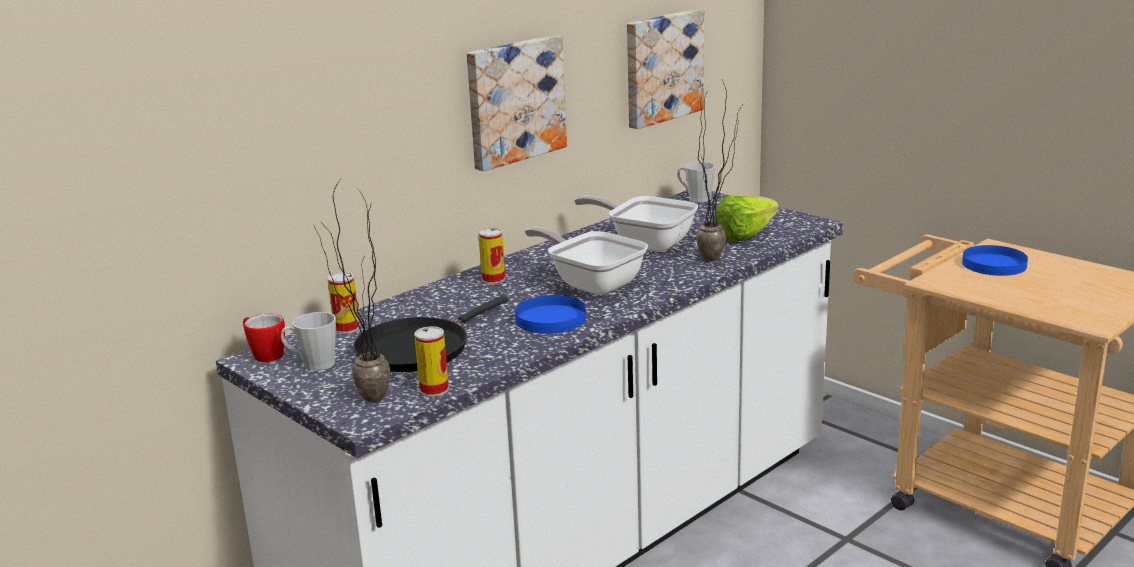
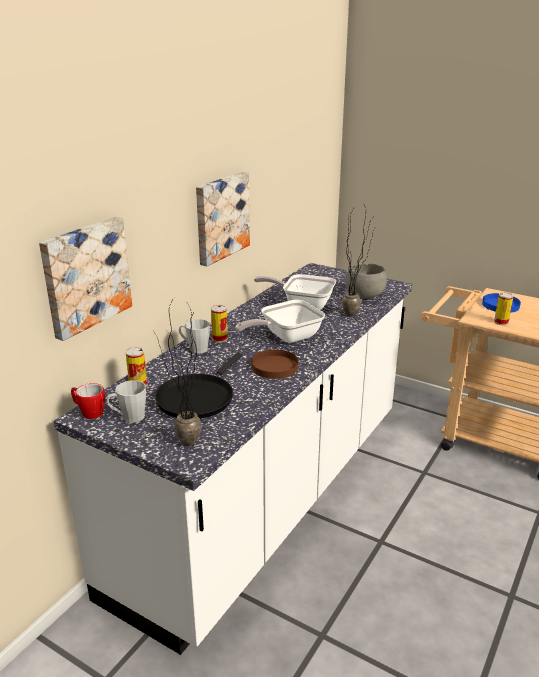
camera: 15 degrees left, 5 degrees up
(434, 389) = (227, 430): can -> can (501, 322)
(551, 318) = (275, 366): blue plate -> brown plate
(591, 283) = (286, 337): frying pan -> frying pan turned 60 degrees counterclockwise
(662, 67) = (294, 189): picture -> picture (85, 276)
(695, 198) = (315, 270): grey mug -> grey mug (195, 349)
(750, 235) = (364, 296): lettuce -> grey bowl

